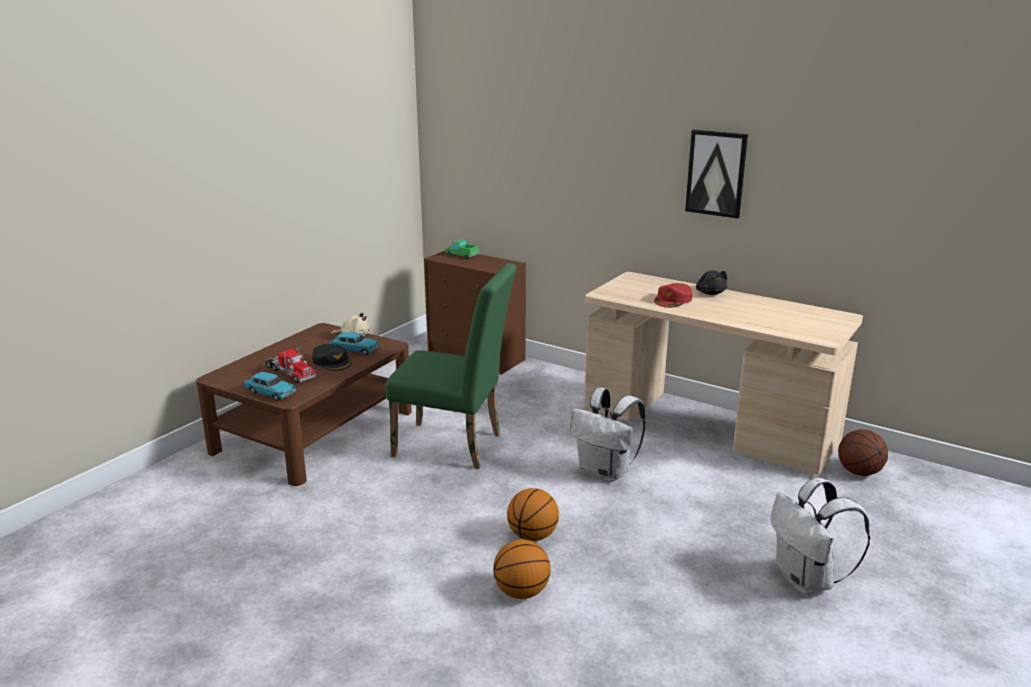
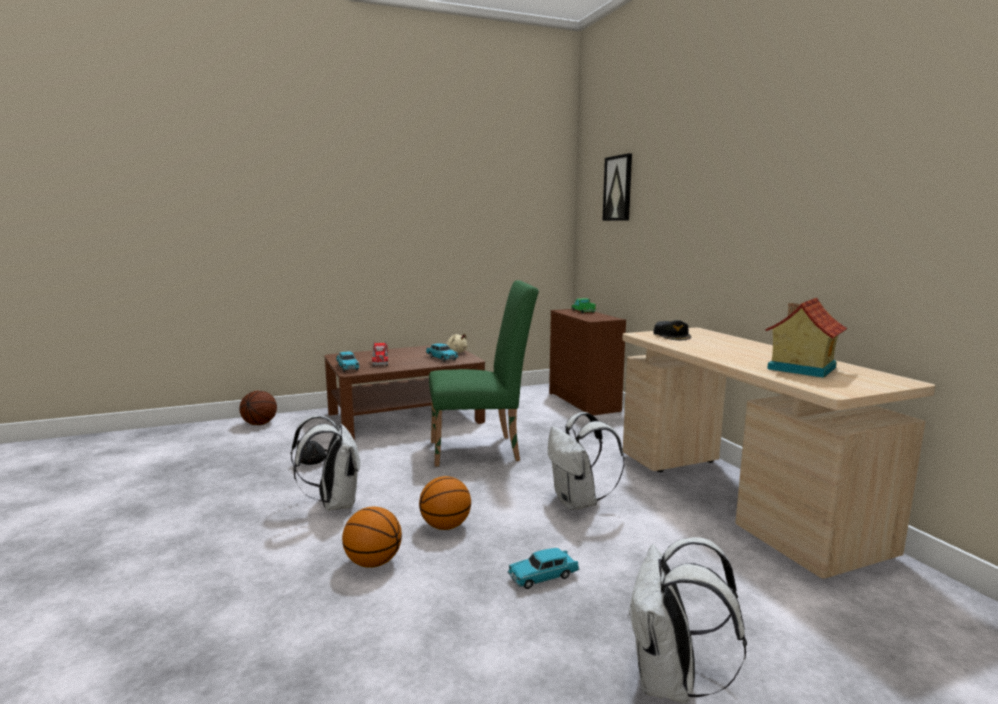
camera: 35 degrees right, 10 degrees down
(332, 362) = (416, 361): black cap -> black cap (672, 335)
(400, 556) = (334, 504): none -> white backpack
(455, 446) = (482, 450): green chair -> green chair turned 60 degrees counterclockwise
(659, 546) = (543, 577): none -> turquoise toy car
(673, 300) = (703, 345): red cap -> none
(710, 293) = (756, 347): black plush toy -> black plush toy (313, 462)
(716, 173) = (777, 216): picture -> picture (618, 188)
(772, 316) = (799, 368): none -> toy house
(858, 472) = (896, 597): basketball -> basketball (260, 424)

